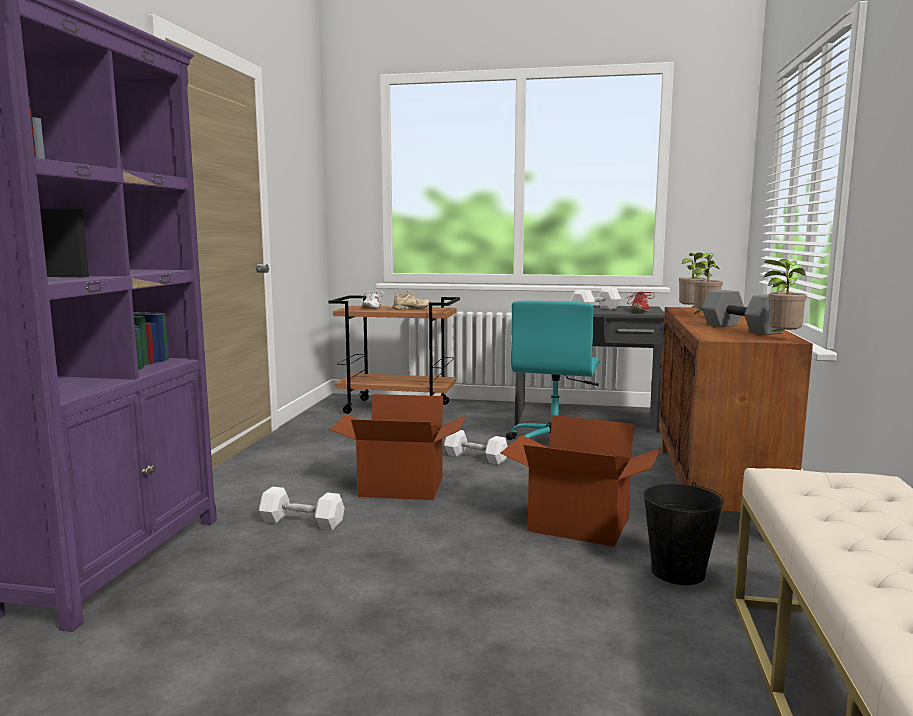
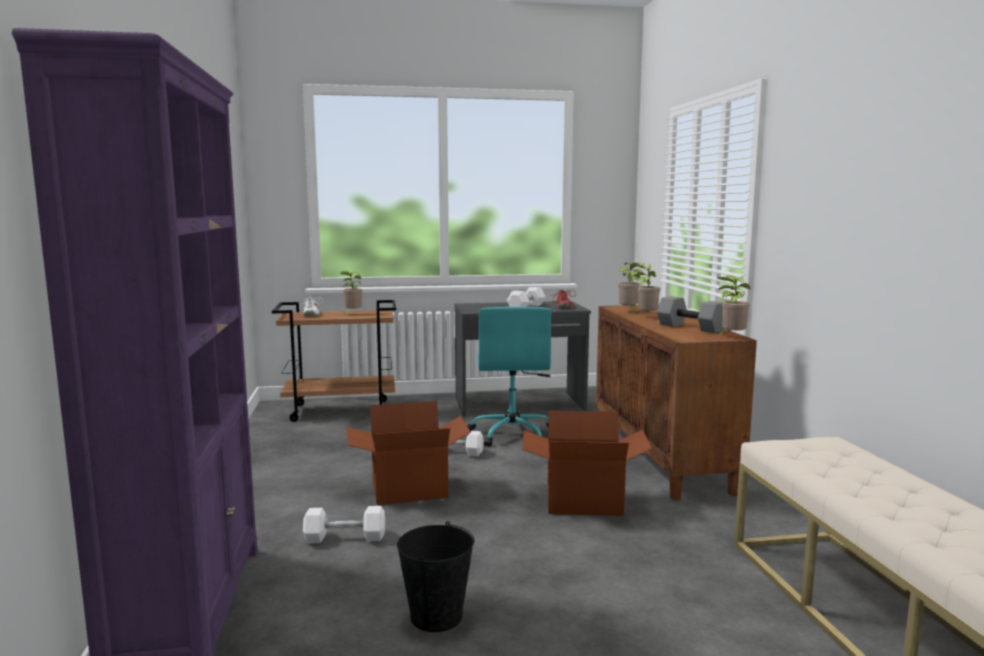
camera: 20 degrees left, 0 degrees up
(411, 309) = (352, 314): beige shoe -> potted plant
(677, 572) = (682, 529): black bucket -> black bucket (436, 616)

